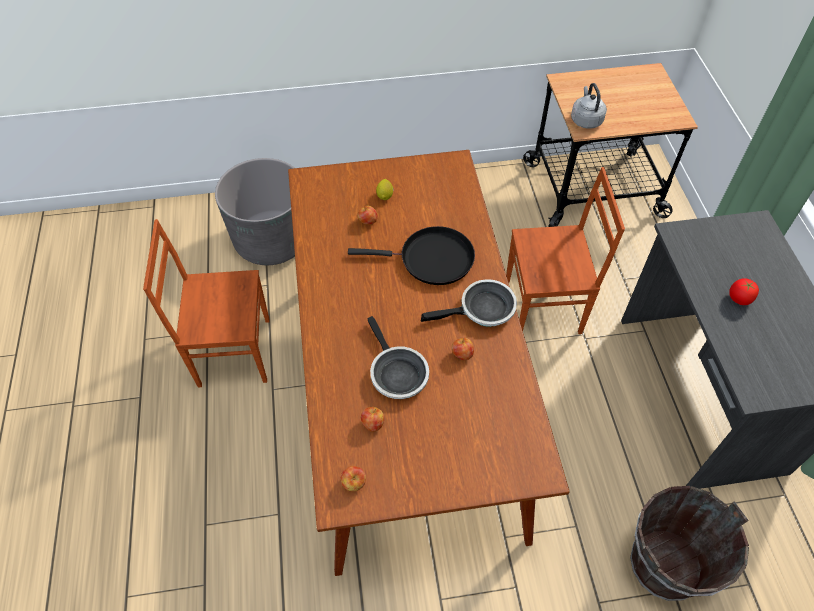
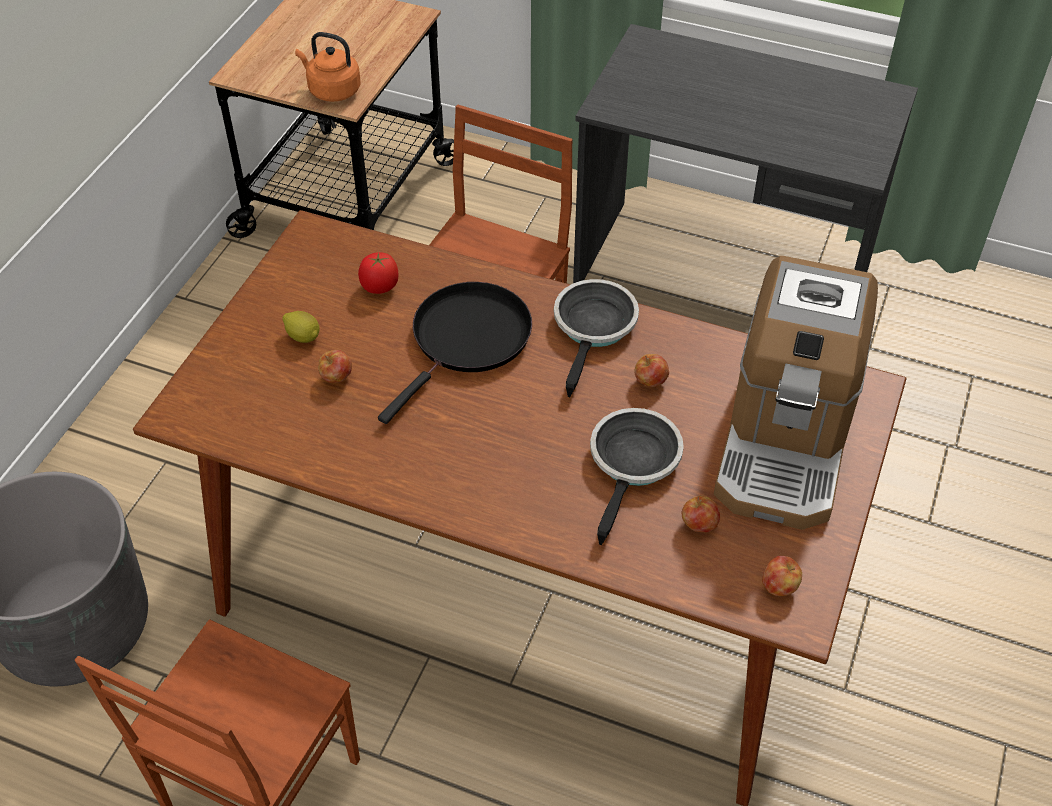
camera: 60 degrees left, 5 degrees down
(396, 373) = (633, 464): frying pan -> frying pan turned 75 degrees counterclockwise
(464, 442) = (785, 441): none -> coffee machine
(585, 119) = (332, 90): grey kettle -> orange kettle
(664, 564) = (914, 434): brown bucket -> none
(739, 299) = (735, 112): tomato -> tomato (379, 287)

